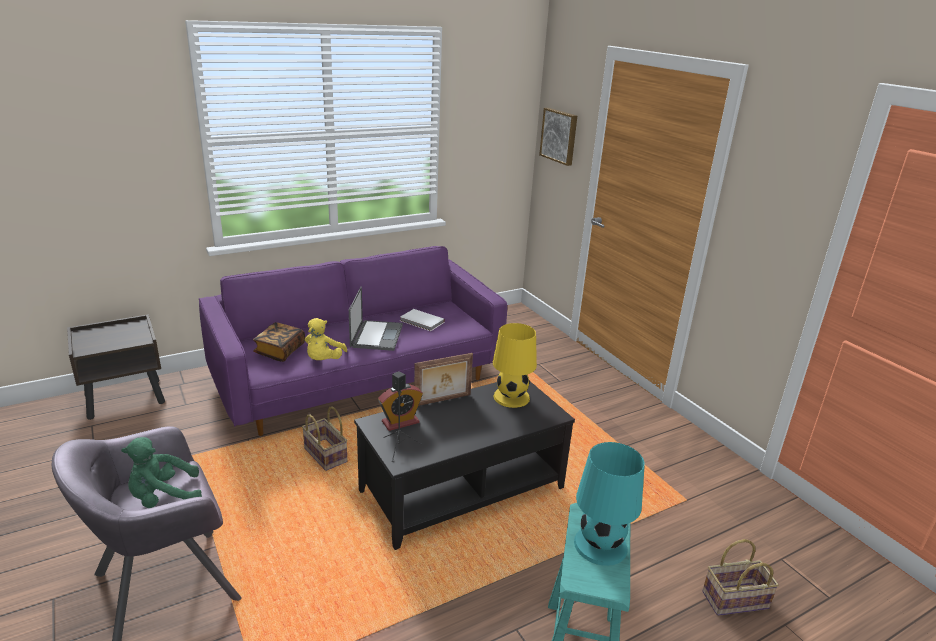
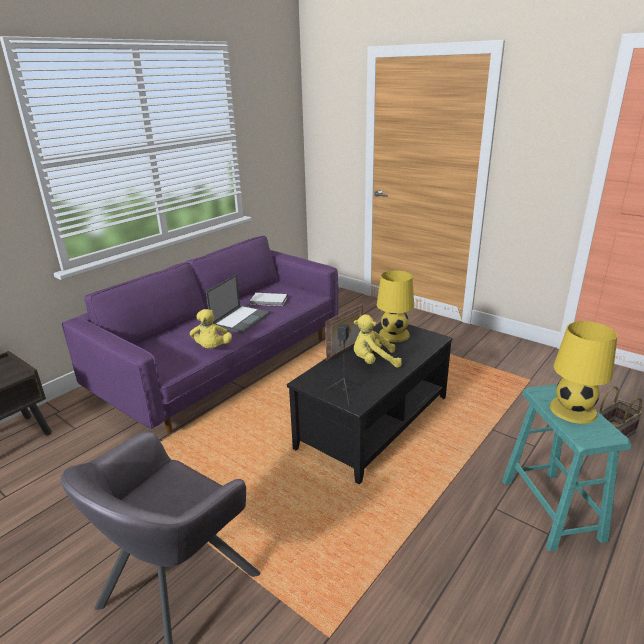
camera: 20 degrees left, 0 degrees up
(163, 497) = (175, 499): green plush toy -> none
(280, 351) = (165, 351): book -> none
(324, 455) = (240, 431): basket -> none
(376, 335) = (241, 319): laptop -> laptop turned 45 degrees clockwise
(400, 422) = (327, 375): alarm clock -> none
(460, 421) = (373, 361): none -> yellow plush toy
(560, 136) = (329, 131): picture -> none
(600, 544) = (572, 409): turquoise table lamp -> yellow table lamp

